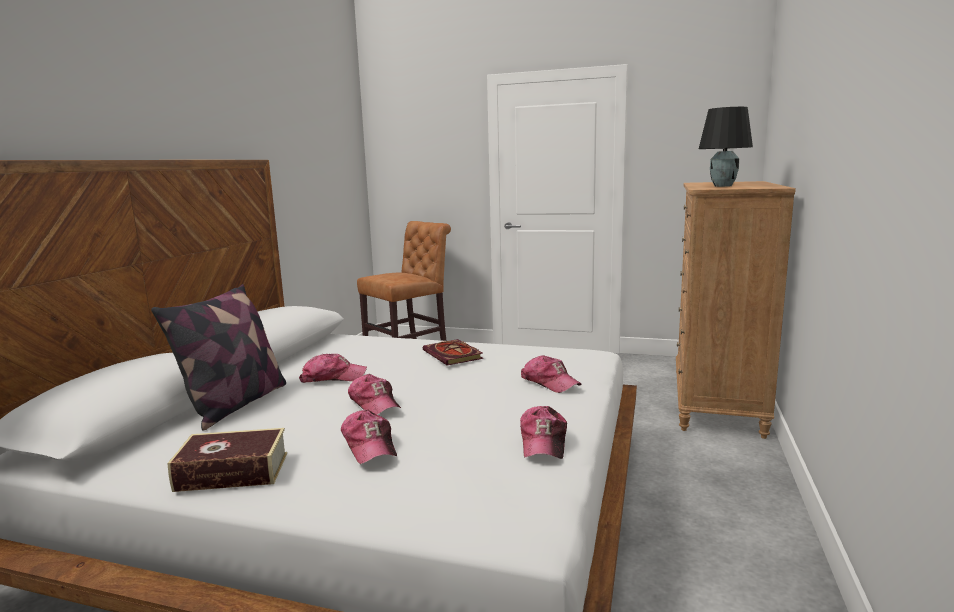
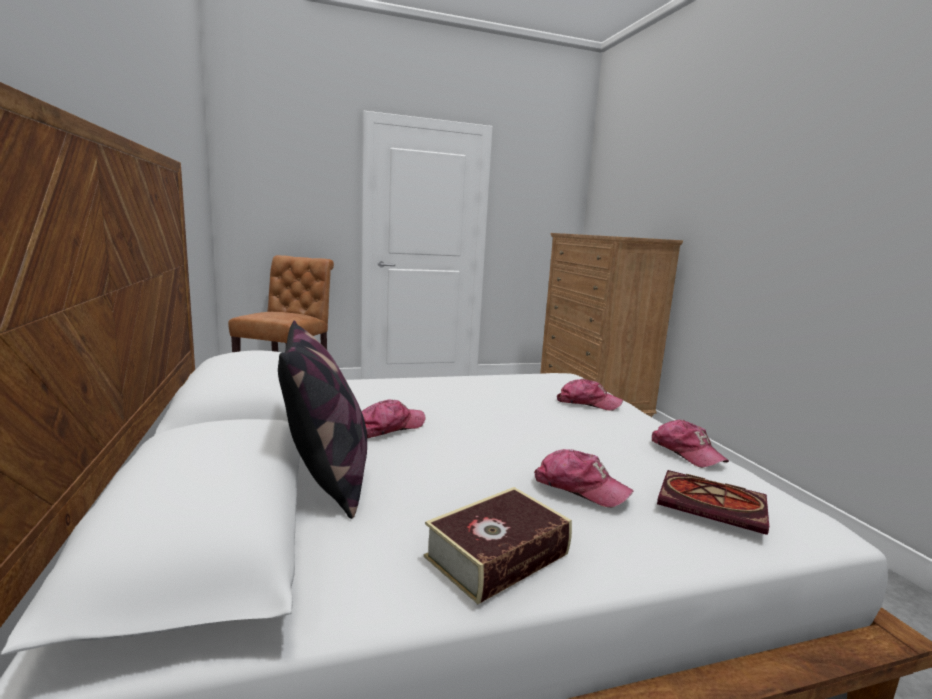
camera: 35 degrees left, 0 degrees up
(374, 404) = (492, 446): cap -> none
(454, 355) = (466, 389): book -> book (714, 505)
(722, 186) = (617, 236): black table lamp -> none

